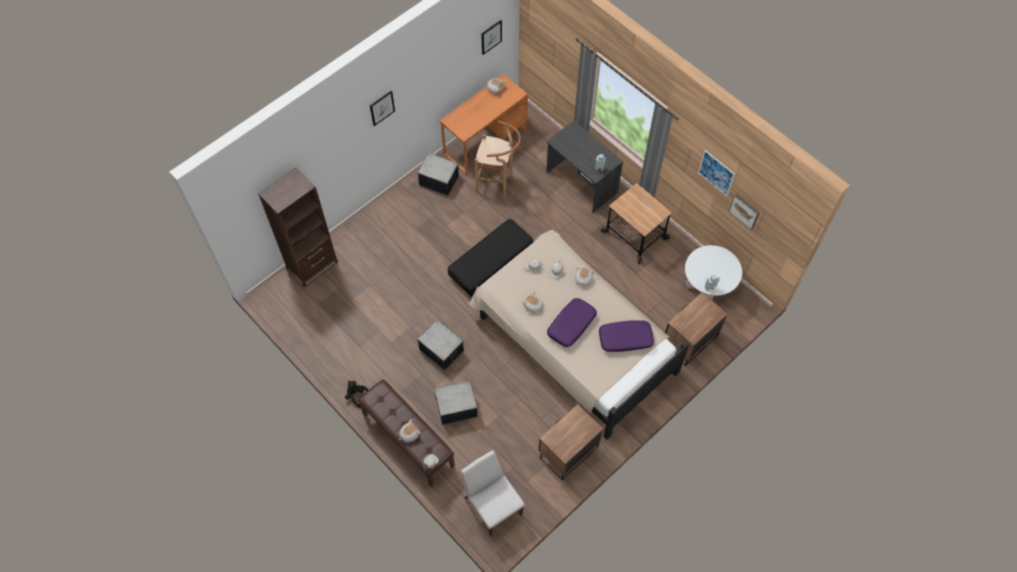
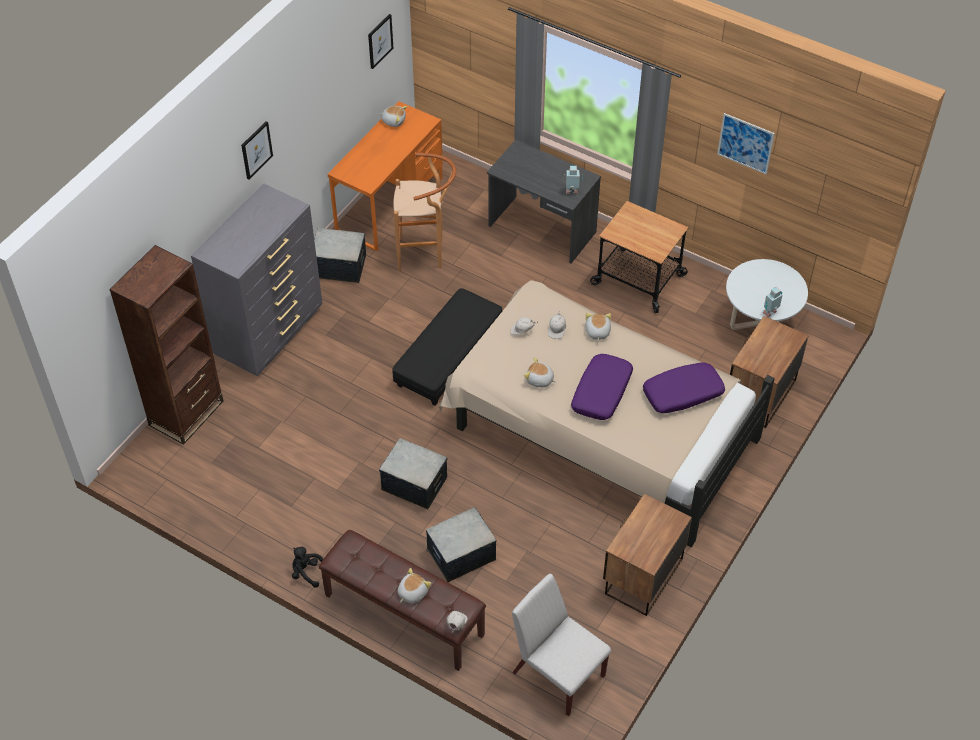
camera: 15 degrees left, 10 degrees down
(380, 220) = (270, 333): none -> grey dresser
(745, 210) = (796, 186): picture -> none

